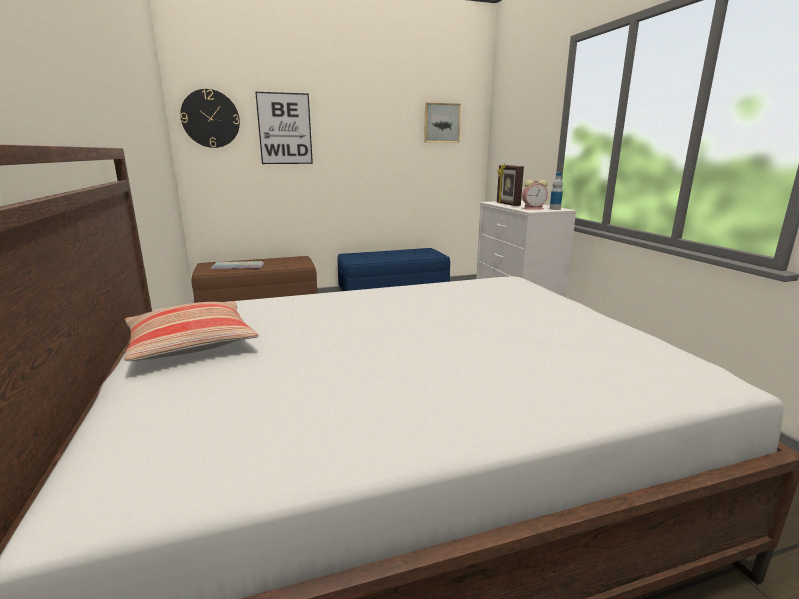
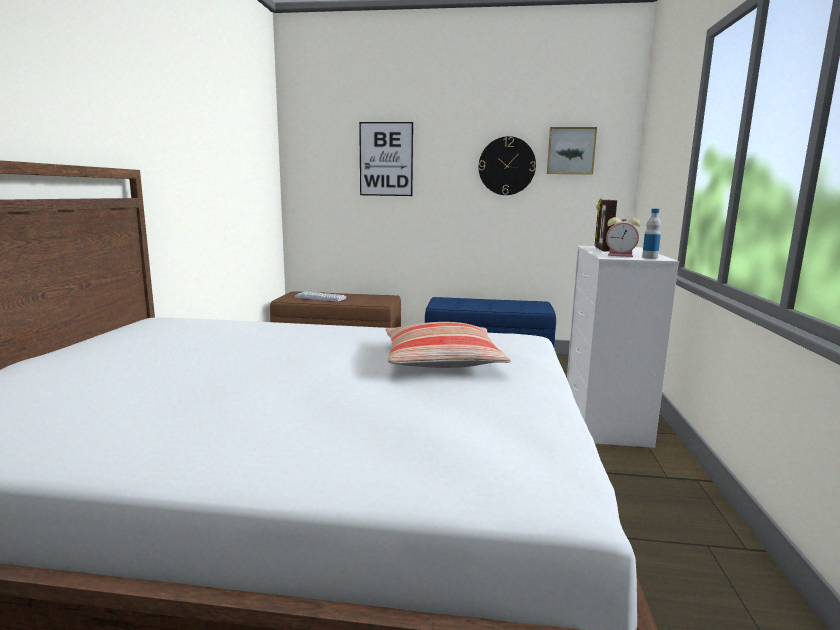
camera: 25 degrees right, 5 degrees down
(191, 343) = (116, 345): pillow -> pillow (442, 360)
(210, 119) = (316, 150): wall clock -> wall clock (506, 166)

